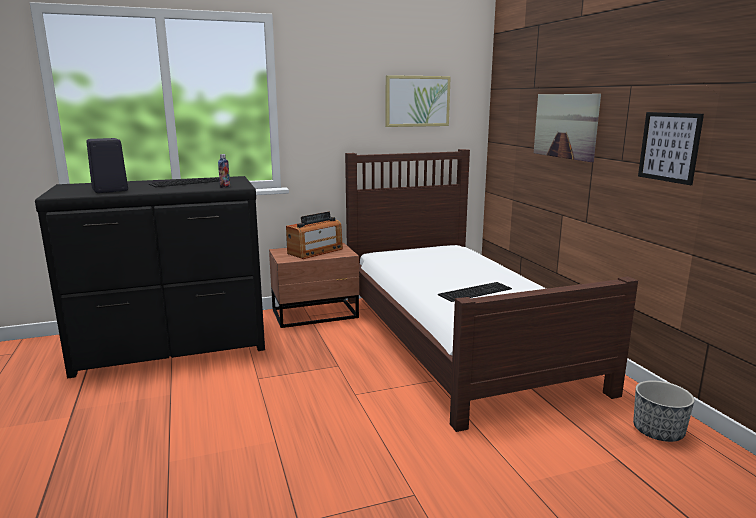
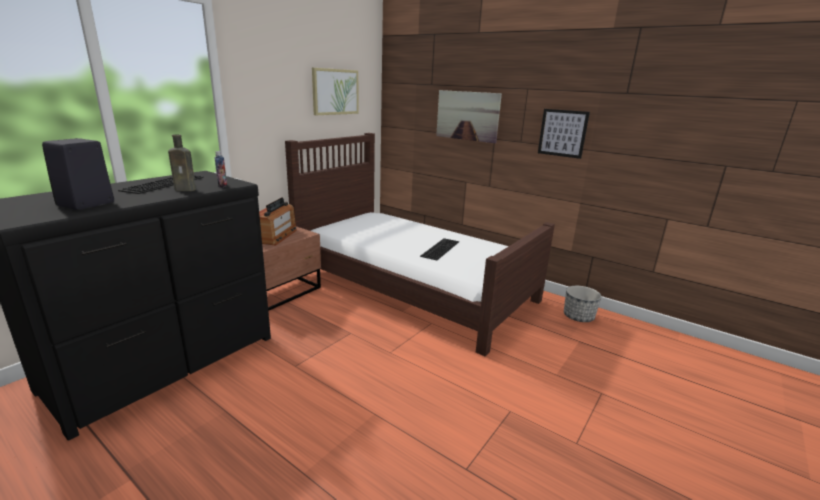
camera: 35 degrees left, 5 degrees up
(193, 187) = (186, 189): none -> brown bottle

